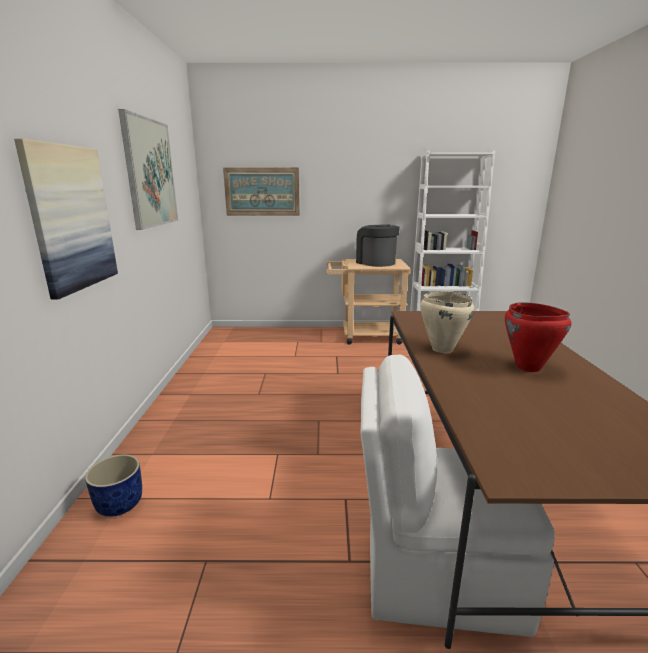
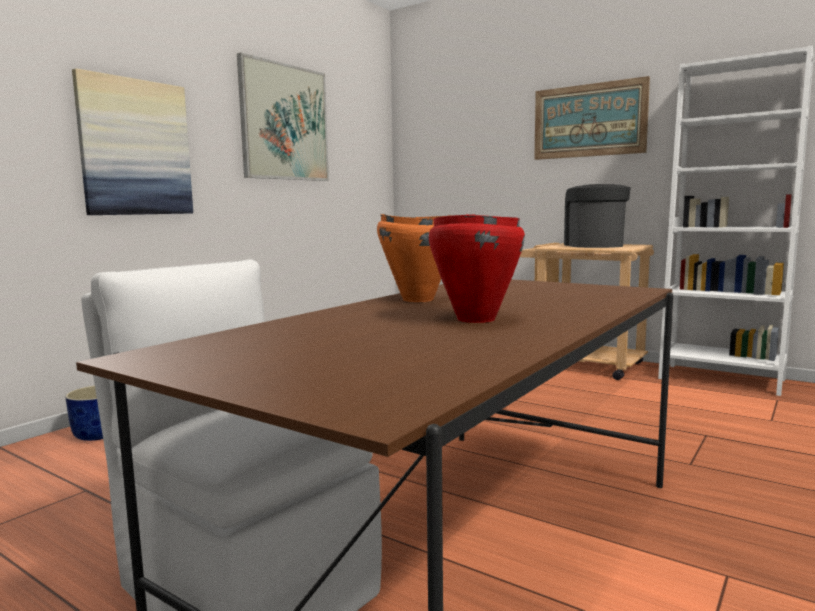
camera: 35 degrees right, 10 degrees down
(262, 192) = (460, 152): picture -> picture (589, 120)
(441, 349) = (417, 299): beige cooking pot -> orange cooking pot

